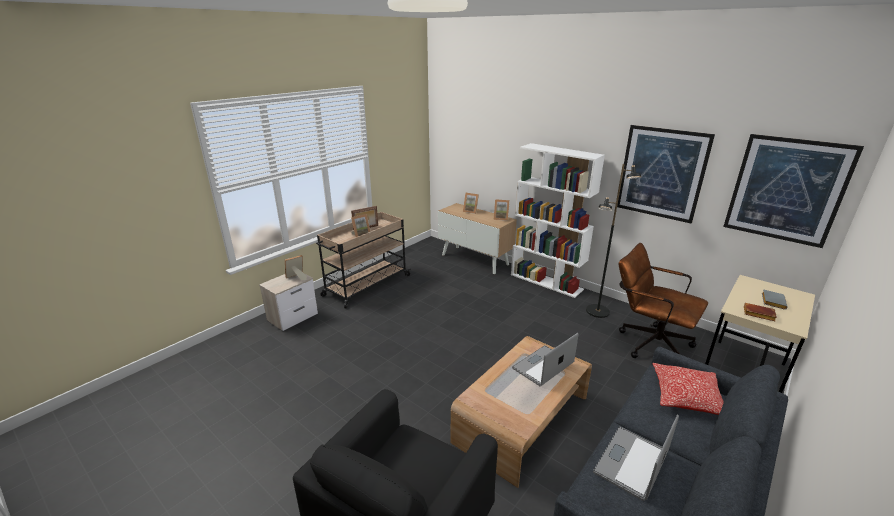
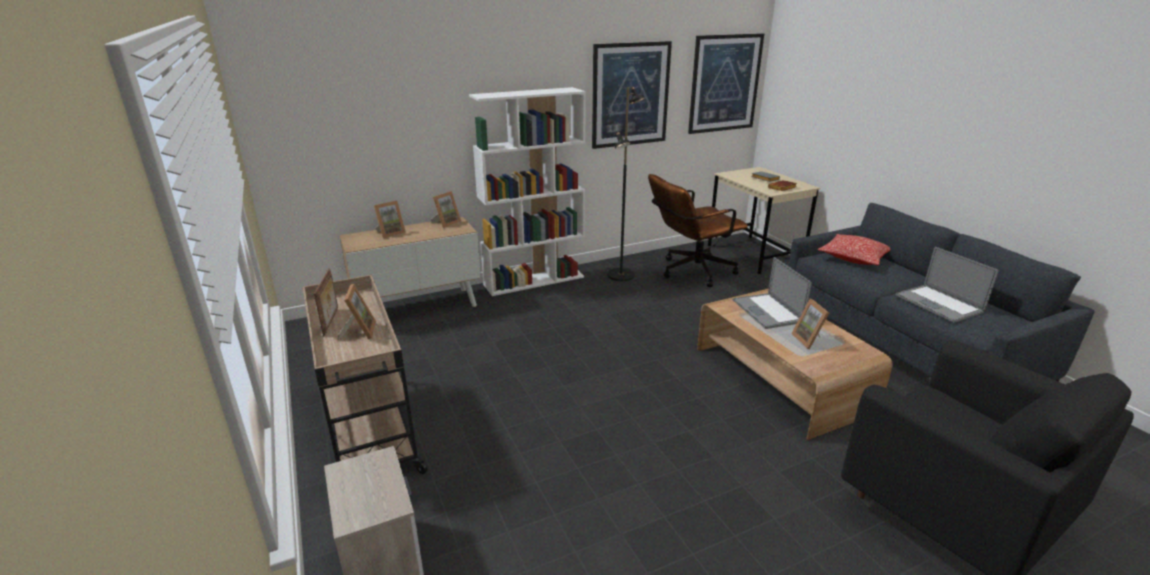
camera: 65 degrees left, 0 degrees up
(296, 277) = (369, 469): picture frame -> picture frame (809, 340)

